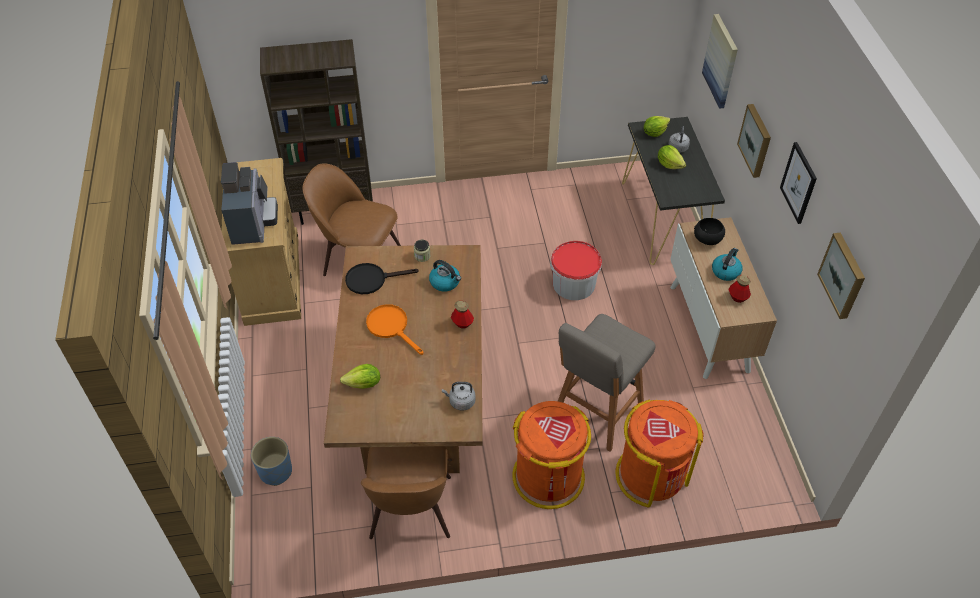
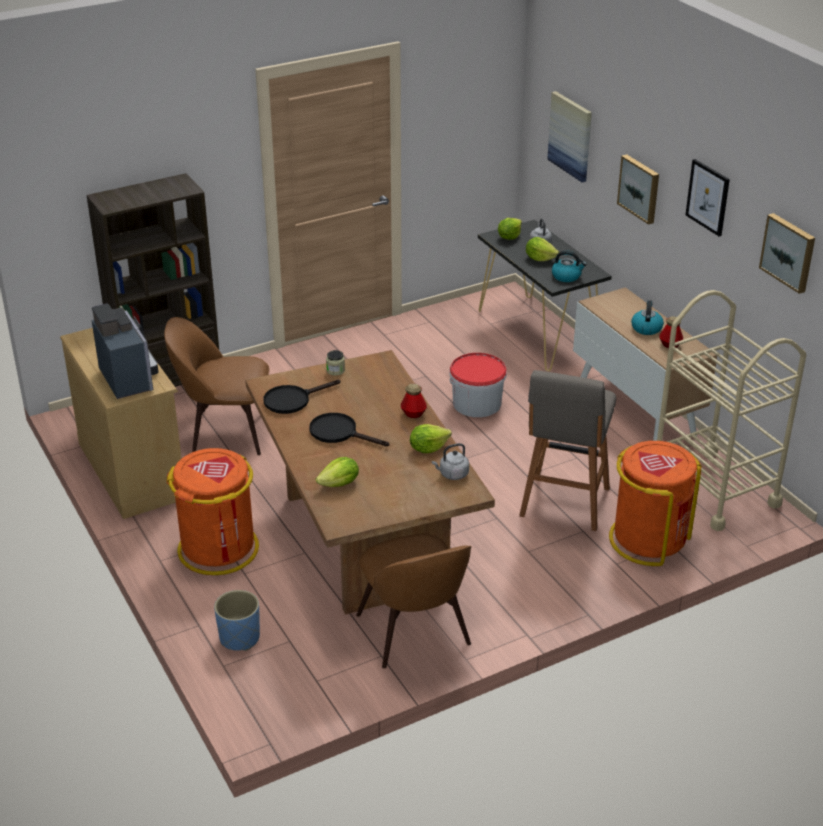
camera: 20 degrees left, 15 degrees down
(391, 327) = (339, 433): orange frying pan -> black frying pan
(445, 282) = (374, 386): kettle -> kettle (567, 276)
(455, 366) = (428, 448): none -> lettuce
(548, 477) = (546, 567): orange trash can -> orange trash can (219, 549)
(707, 240) = (613, 308): black bowl -> none
(737, 436) = (714, 488): none -> beige cart

